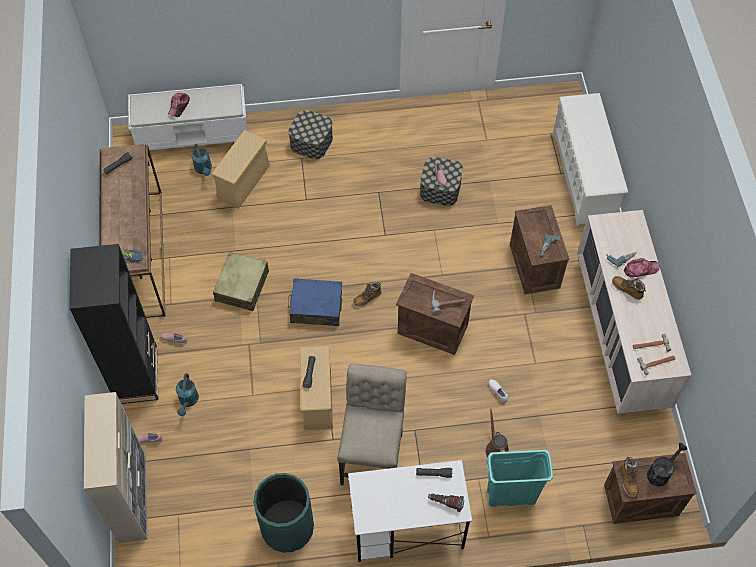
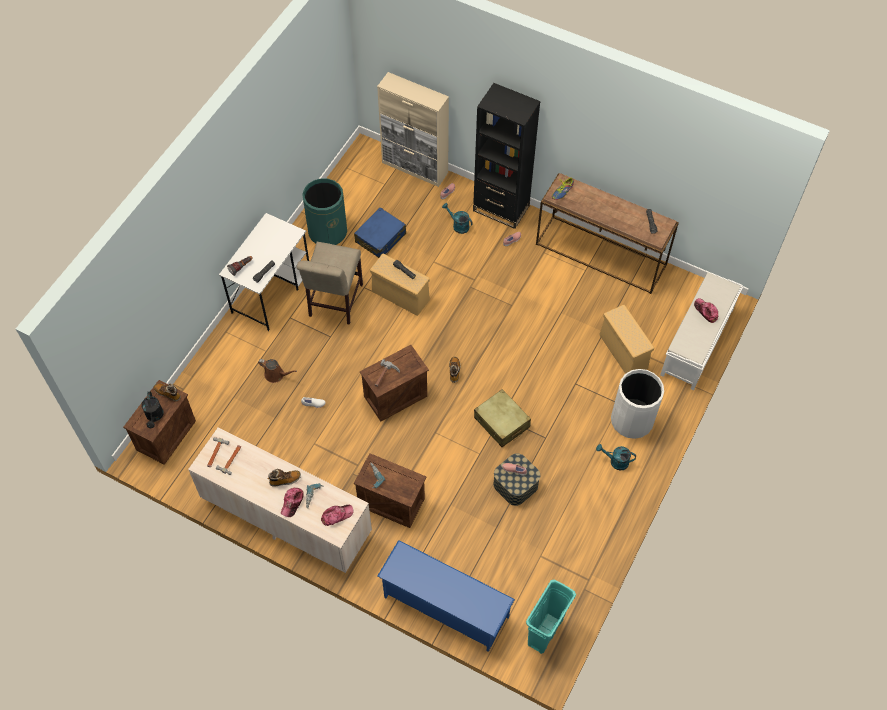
camera: 125 degrees right, 0 degrees up
(204, 169) = (655, 332): turquoise watering can -> turquoise watering can (615, 461)
(242, 286) = (525, 300): beige suitcase -> beige suitcase (502, 422)
(311, 142) = (632, 420): storage box -> white trash can
(316, 307) = (472, 335): blue suitcase -> blue suitcase (381, 238)
(373, 454) = (334, 303): beige chair -> beige chair turned 60 degrees clockwise
(510, 496) = (238, 361): turquoise trash can -> turquoise trash can (545, 632)
(583, 176) = (445, 606): white shoe rack -> blue shoe rack
(620, 230) = (336, 515): none -> cap

